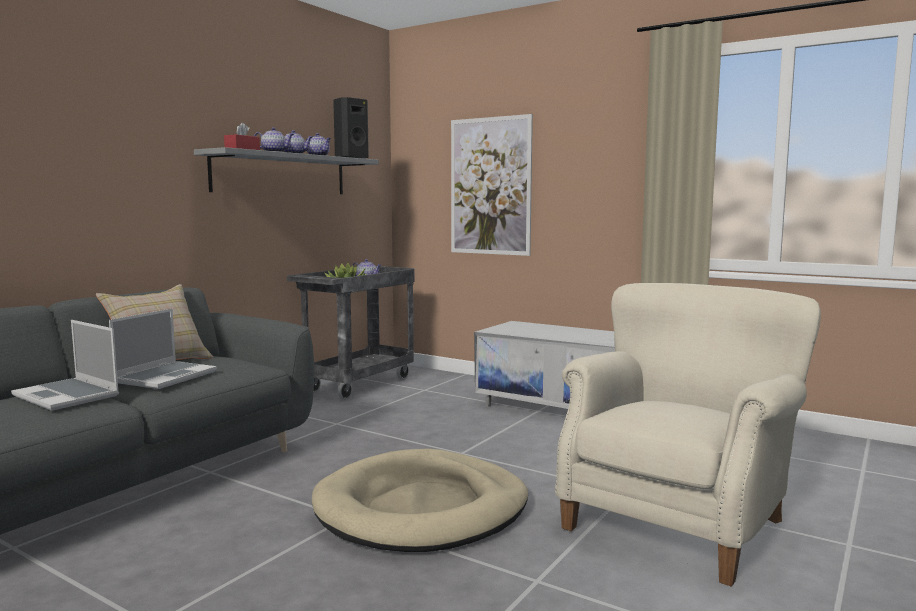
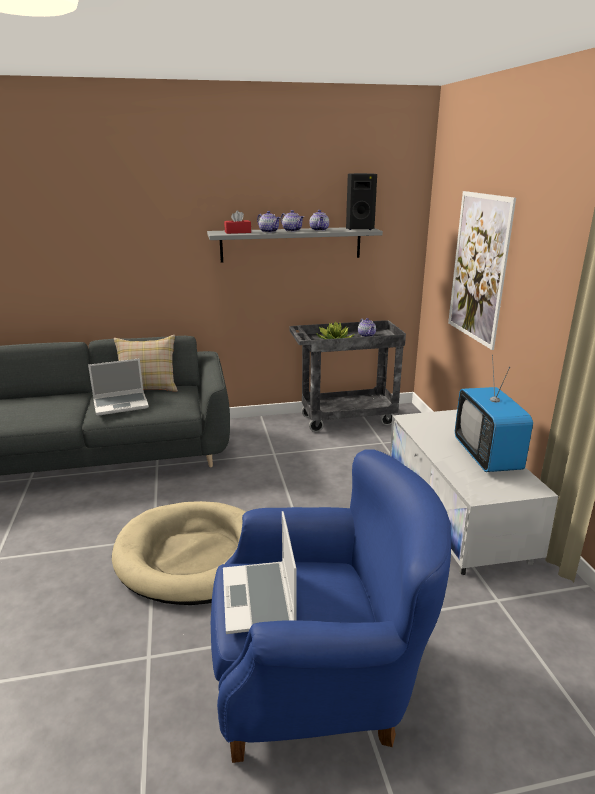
camera: 45 degrees right, 15 degrees up
(68, 396) = (62, 406): laptop -> laptop (259, 599)
(594, 332) = (487, 456): none -> television
(677, 518) = (319, 678): beige armchair -> blue armchair

